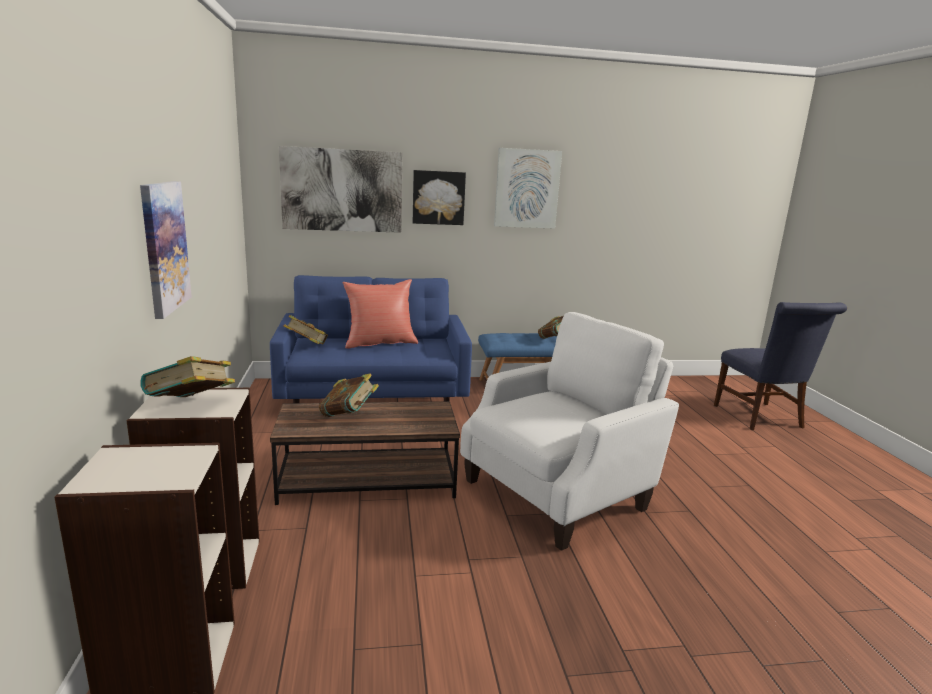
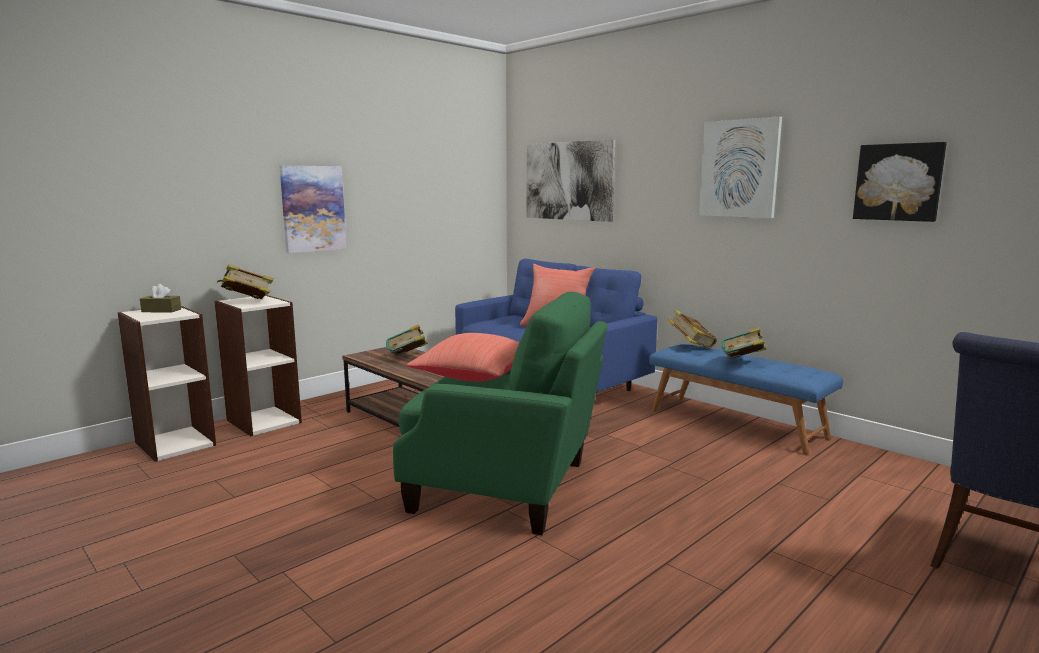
camera: 55 degrees right, 5 degrees down
(129, 463) = (161, 310): none -> brown tissue box
(306, 346) = (499, 319): book -> book (691, 346)
(438, 197) = (646, 184): picture -> picture (898, 182)
(529, 407) = (476, 377): none -> red pillow
(558, 493) = (506, 487): white armchair -> green armchair

